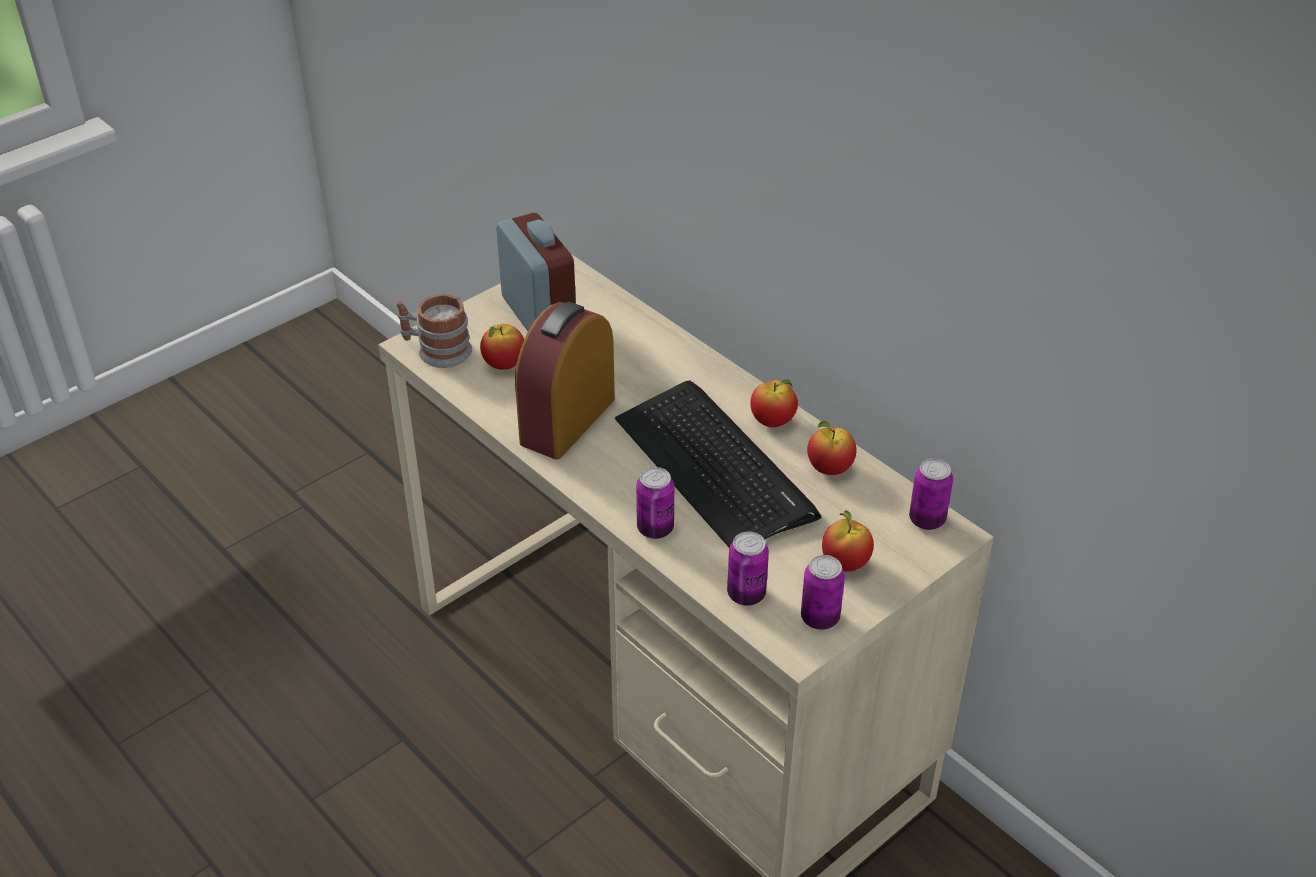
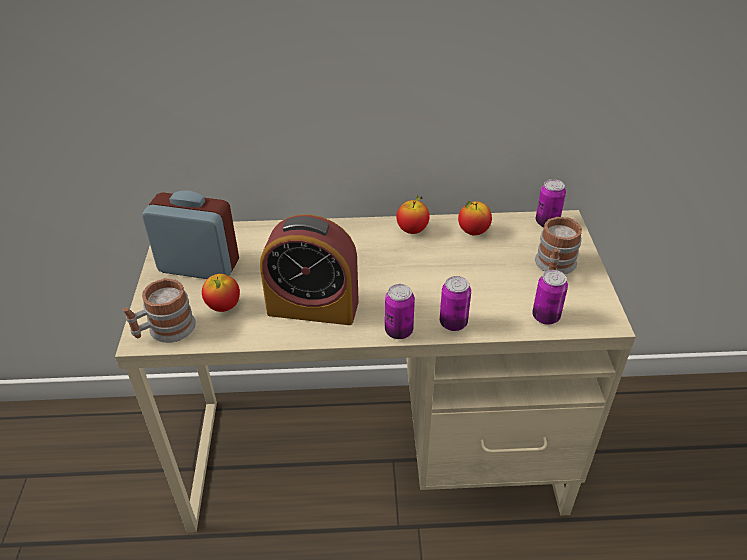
camera: 50 degrees left, 0 degrees up
(568, 420) = (313, 307): alarm clock -> alarm clock turned 60 degrees counterclockwise
(715, 466) = (425, 271): keyboard -> none
(820, 618) = (590, 299): can -> can (399, 331)
(845, 563) = (554, 267): apple -> mug

